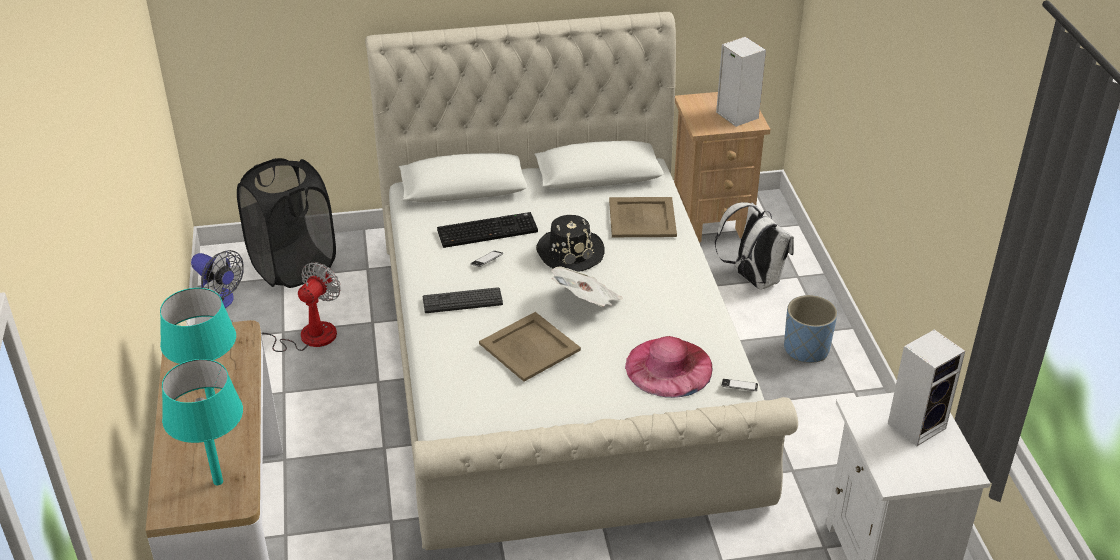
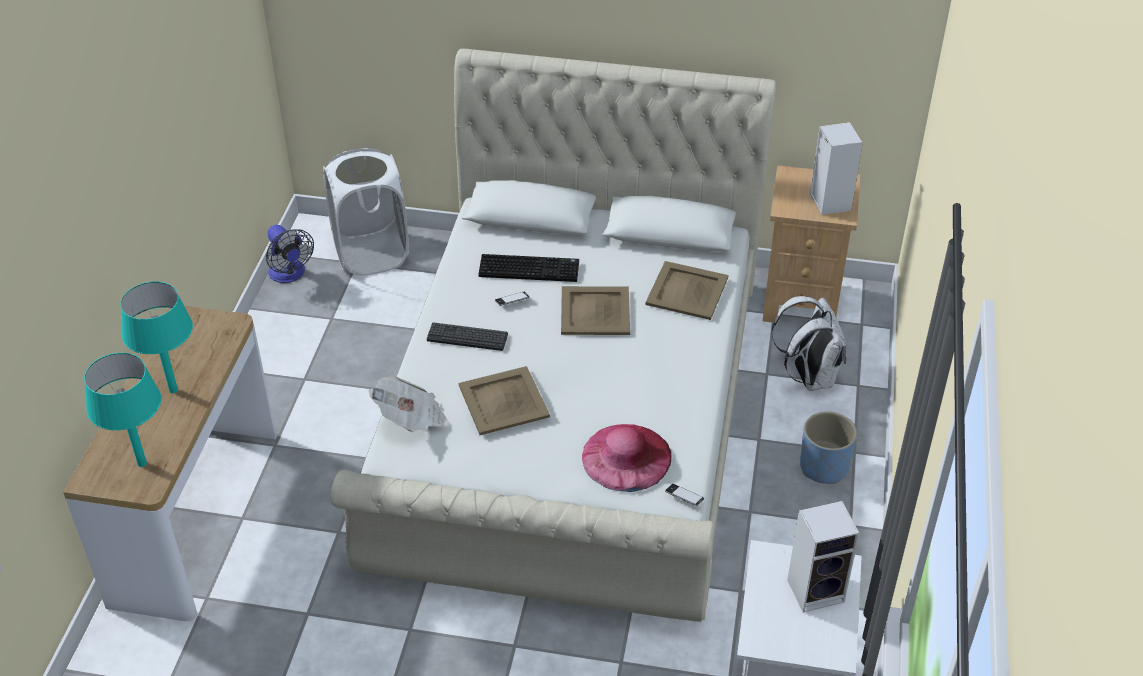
camera: 20 degrees right, 5 degrees up
(293, 267) = (371, 254): black laundry basket -> white laundry basket
(304, 336) = (348, 328): fan -> none
(570, 252) = (596, 311): black hat -> beige tray
(586, 301) = (583, 367): newspaper -> newspaper (411, 419)

